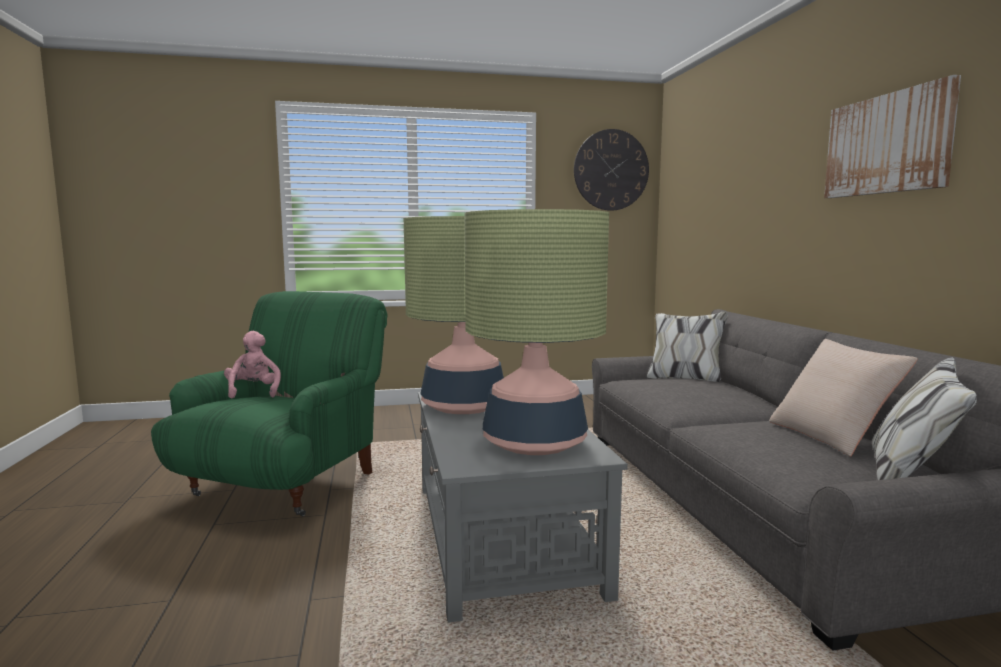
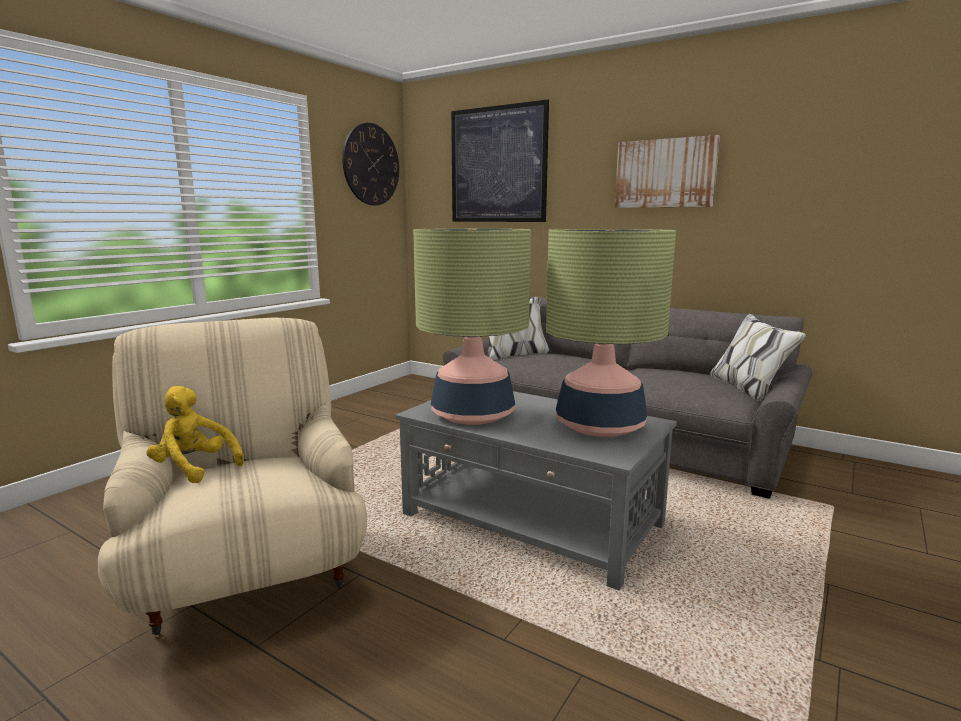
camera: 45 degrees left, 5 degrees up
(254, 392) = (194, 468): pink plush toy -> yellow plush toy
(284, 485) = (247, 571): green armchair -> beige armchair
(725, 157) = (498, 165): none -> picture
(832, 435) = (687, 374): beige pillow -> none

